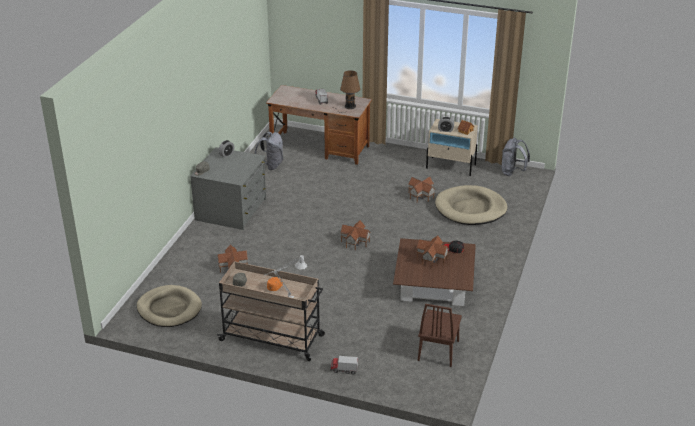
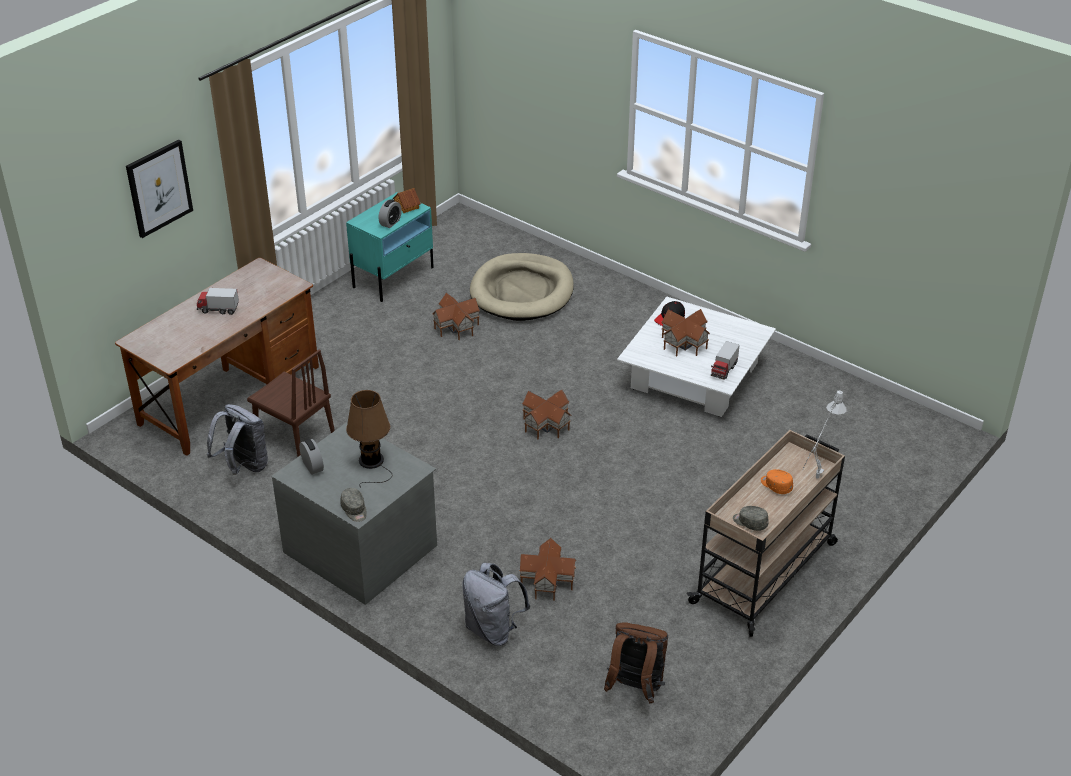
camera: 70 degrees left, 5 degrees up
(169, 309) = (635, 688): beige dog bed -> brown backpack
(332, 32) = (159, 188): none -> picture
(344, 370) = (865, 512): toy truck -> toy truck (724, 370)
(349, 107) = (268, 286): brown table lamp -> brown table lamp (372, 462)
(434, 284) = (695, 375): brown coffee table -> white coffee table
(438, 350) = (847, 412): brown chair -> brown chair (294, 434)
(451, 166) = (394, 277): beige nightstand -> turquoise nightstand
(512, 172) = (450, 229): grey backpack -> grey backpack (493, 630)

